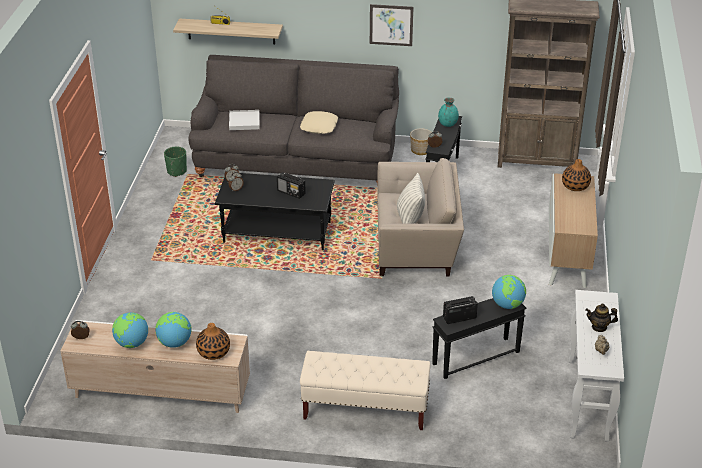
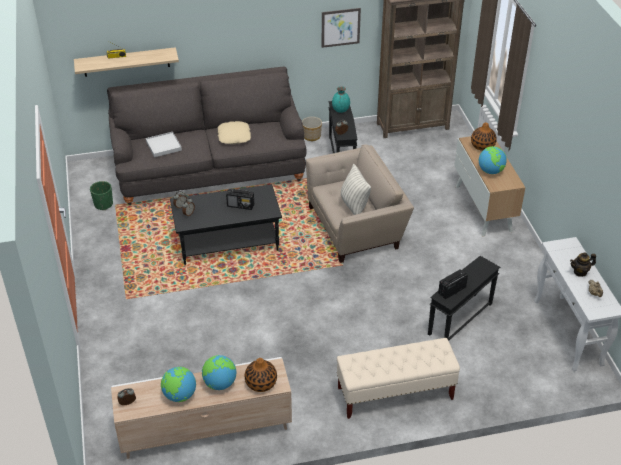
camera: 20 degrees left, 5 degrees up
(391, 25) = (277, 30): picture -> picture (340, 27)
(507, 305) = (484, 268): globe -> globe (490, 171)

